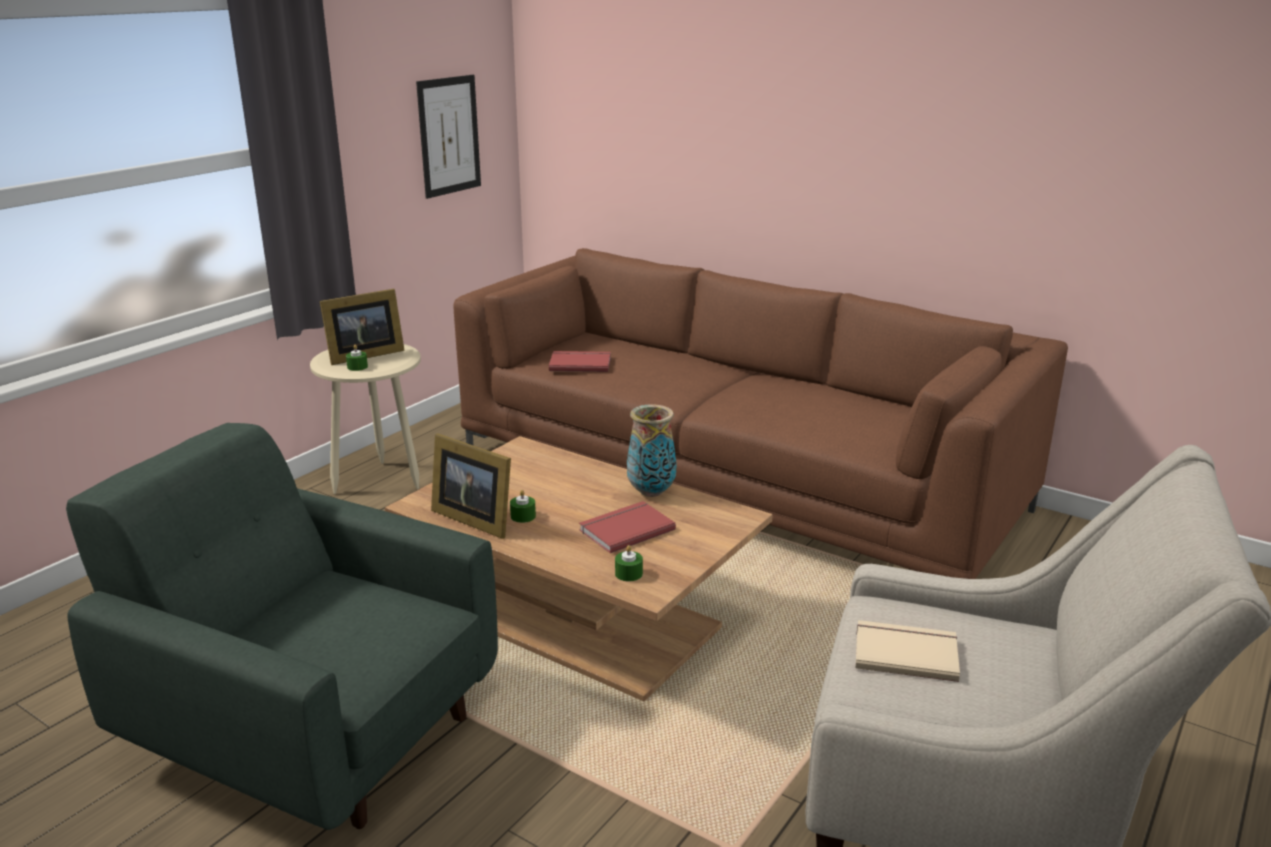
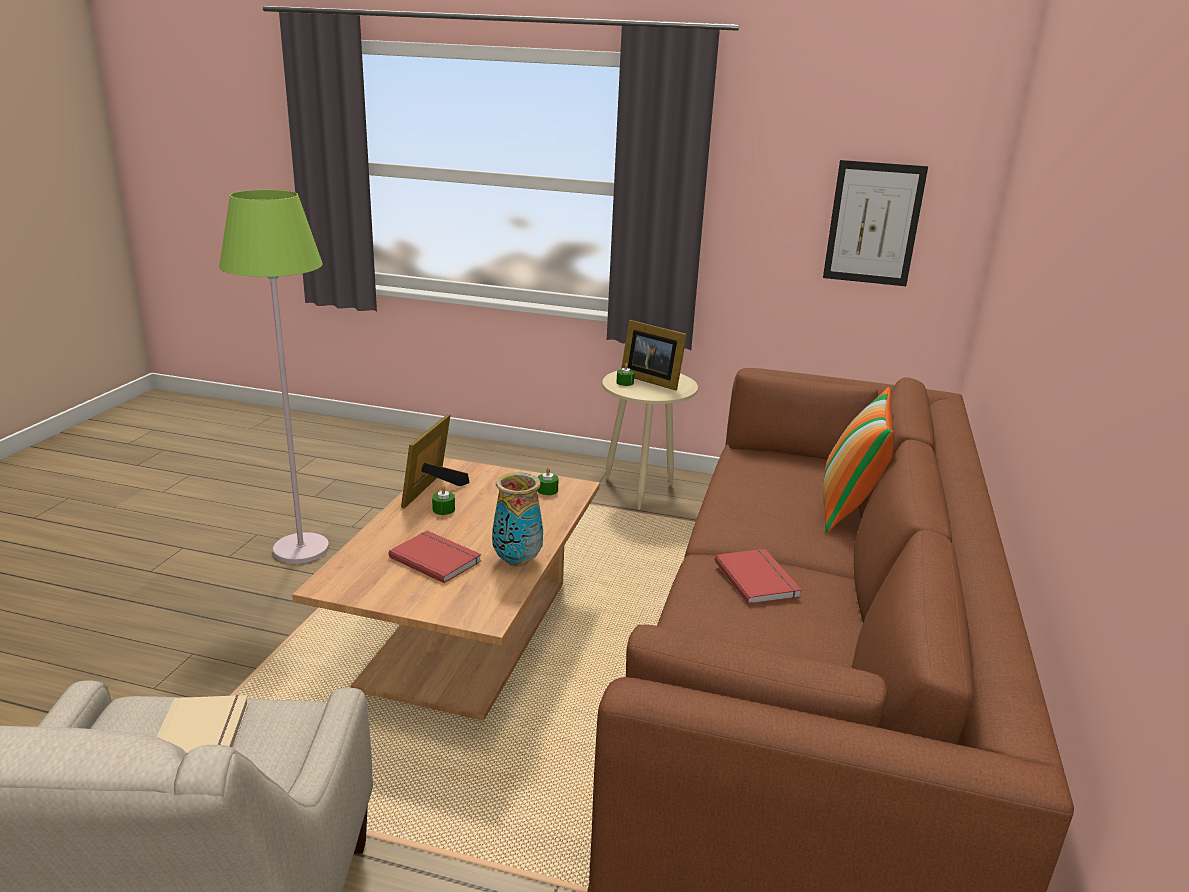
camera: 70 degrees right, 0 degrees up
(310, 728) = (301, 549): green armchair -> green floor lamp
(580, 363) = (760, 472): red book -> red book (758, 578)
(628, 574) = (355, 571): green candle -> green candle (547, 490)
(659, 350) = (849, 508): none -> pillow

